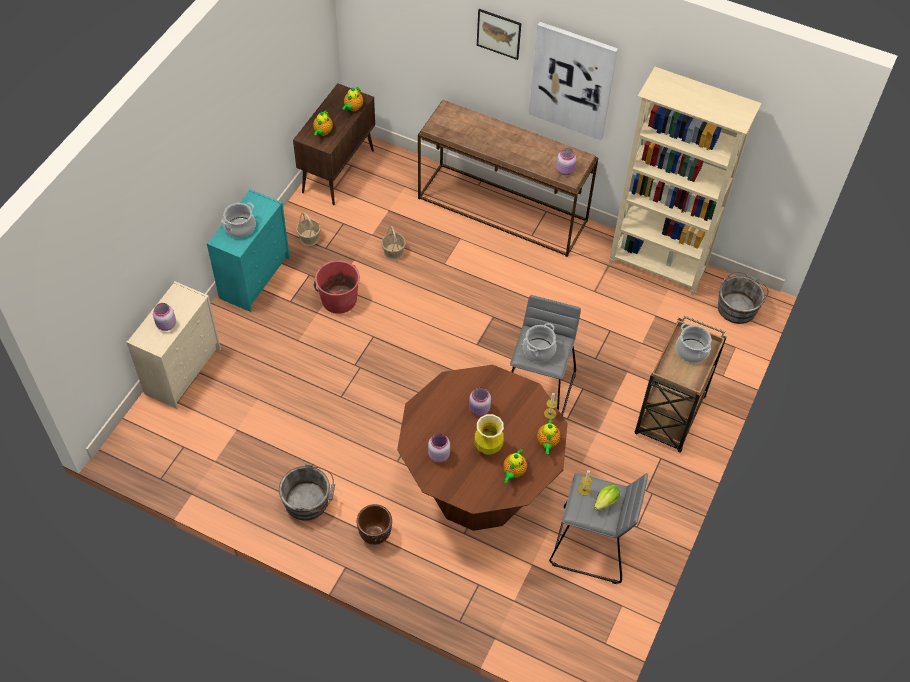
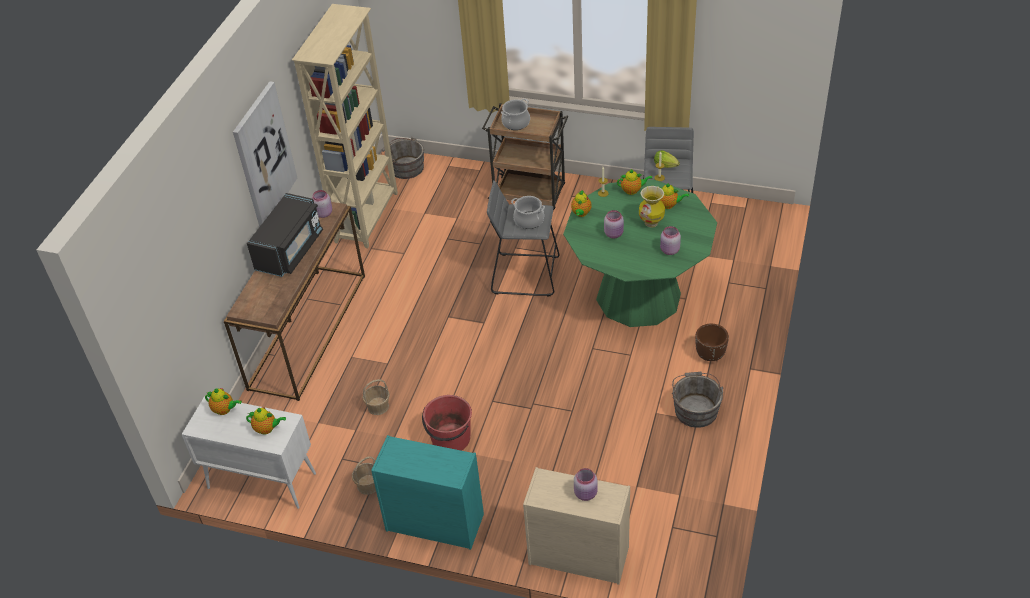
camera: 95 degrees left, 10 degrees down
(240, 227) = (432, 464): cooking pot -> none
(338, 171) = (260, 481): brown cabinet -> white cabinet
(479, 488) = (638, 296): brown dining table -> green dining table
(499, 33) = (220, 187): picture -> none
(517, 144) = (290, 250): none -> black microwave
(520, 386) = (581, 214): none -> teapot

